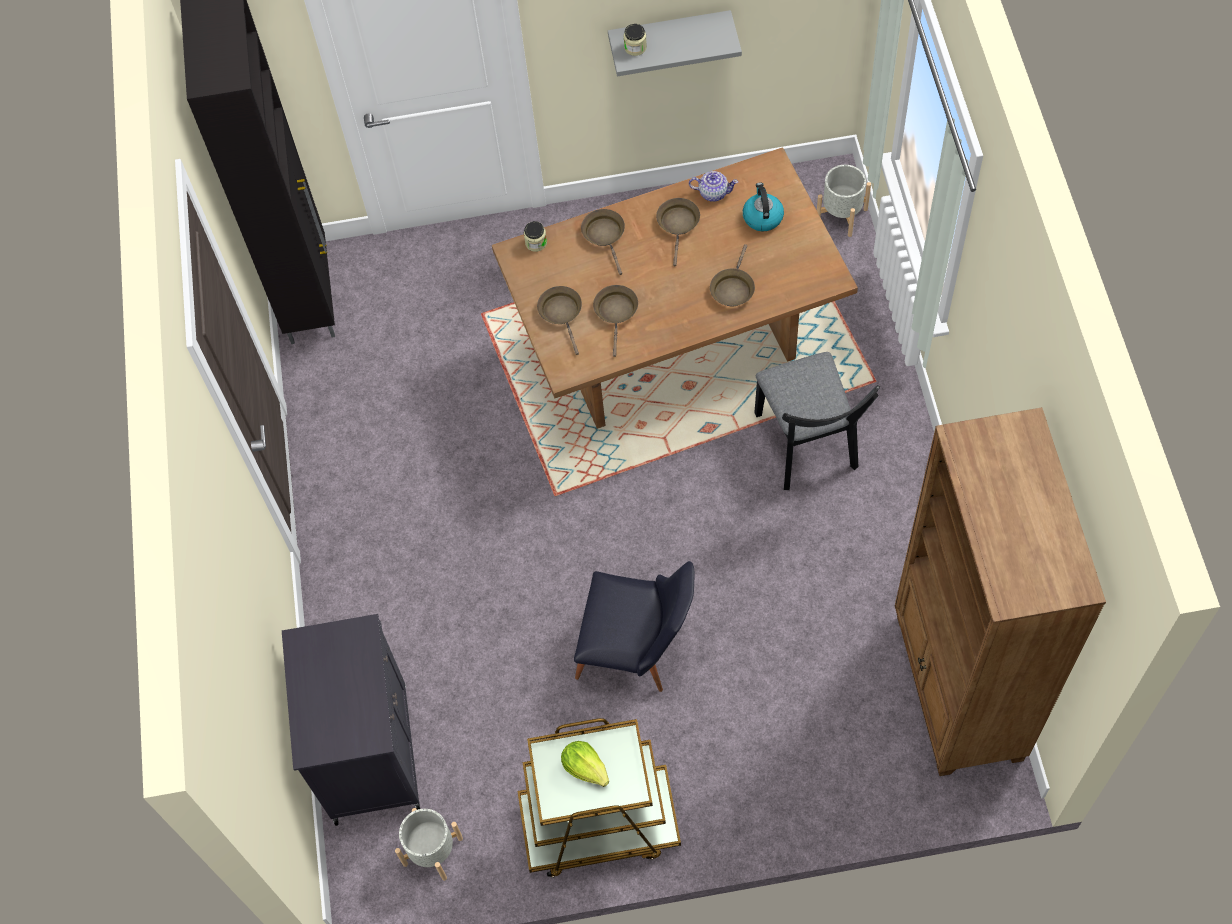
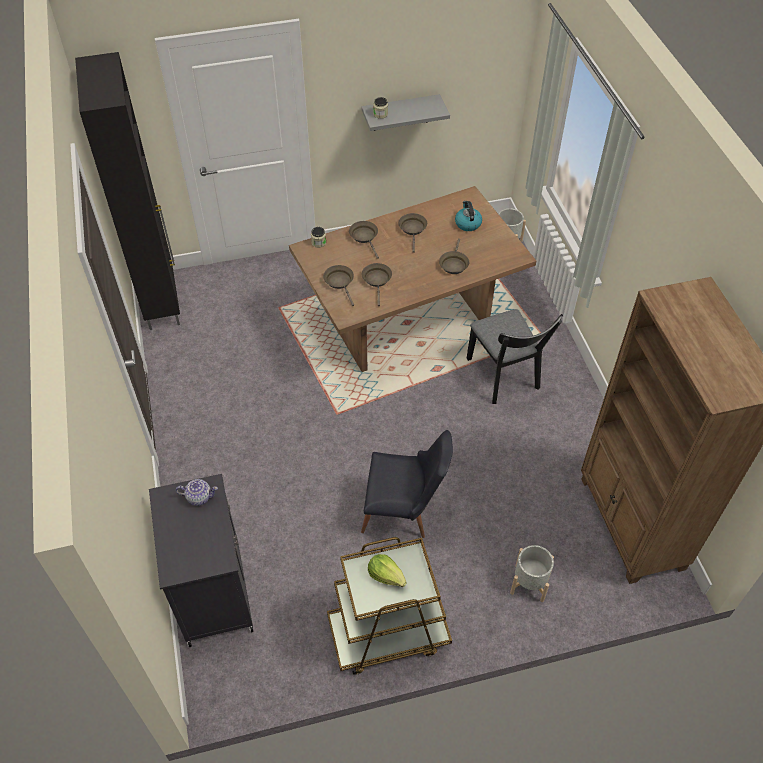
camera: 10 degrees left, 10 degrees down
(433, 851) = (265, 661): grey planter -> grey planter (529, 583)
(713, 192) = (433, 211): teapot -> teapot (199, 497)

